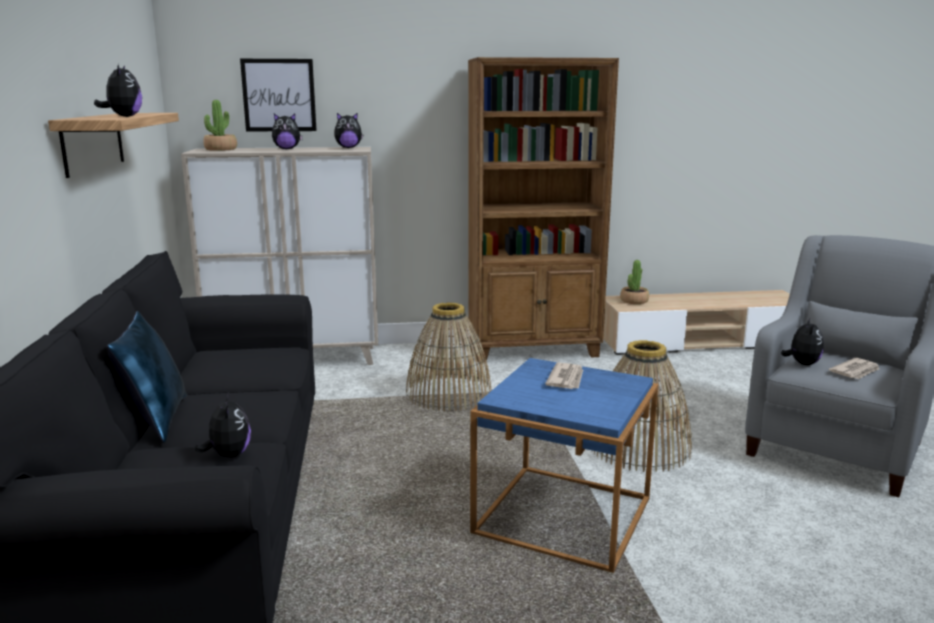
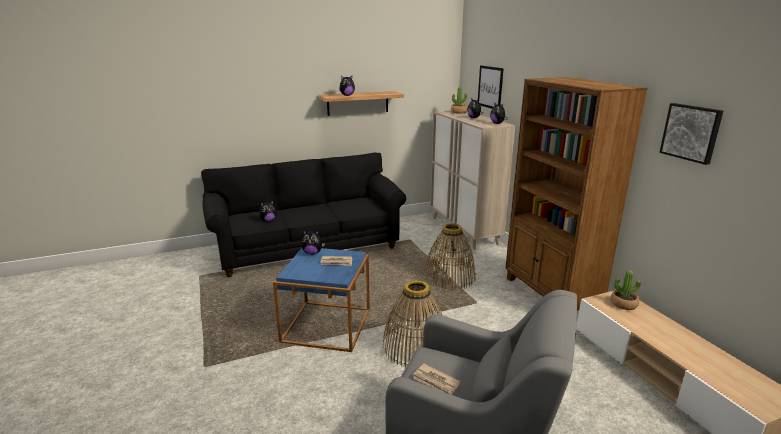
camera: 75 degrees right, 5 degrees up
(156, 419) = (299, 206): blue pillow -> none
(649, 101) = (691, 132): none -> picture
(802, 363) = (442, 356): plush toy -> plush toy (312, 253)

